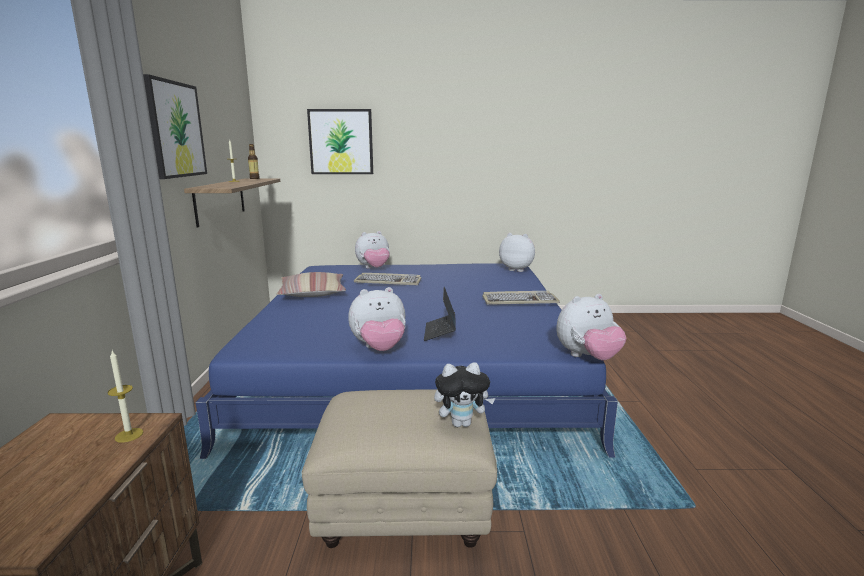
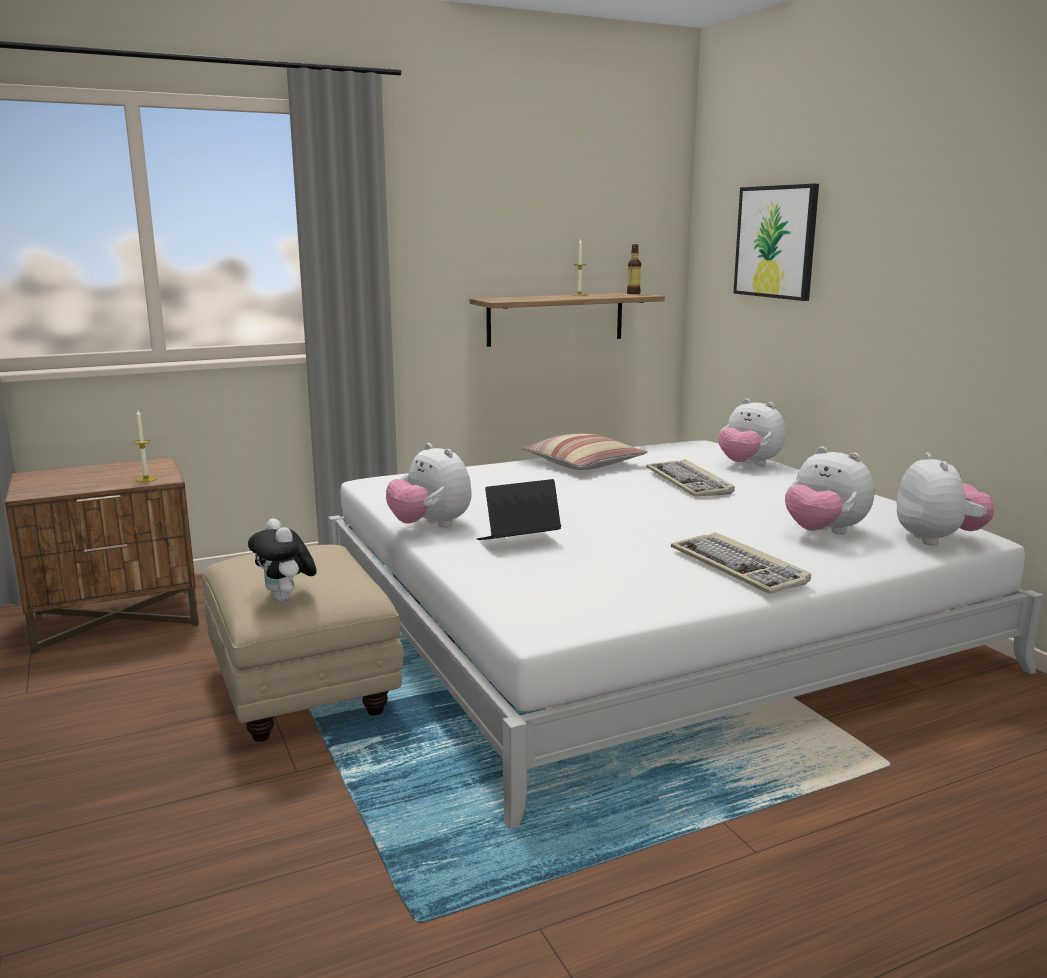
camera: 65 degrees right, 0 degrees up
(175, 129) = (468, 229): picture -> none
(414, 365) = (639, 620): blue bed -> white bed
(587, 357) = (522, 639): plush toy -> plush toy (824, 532)

